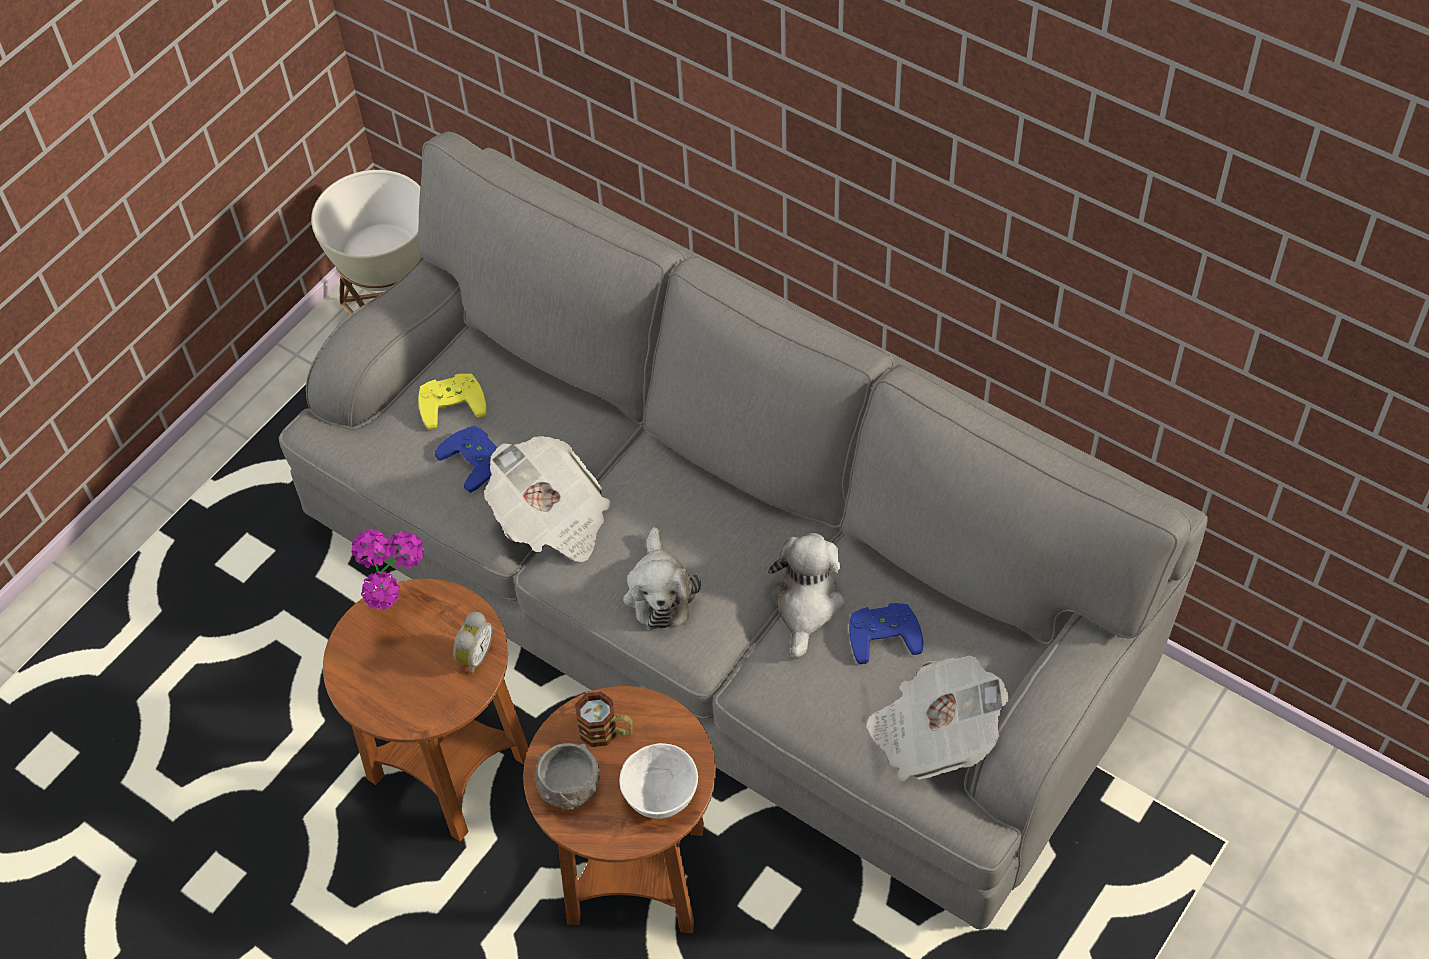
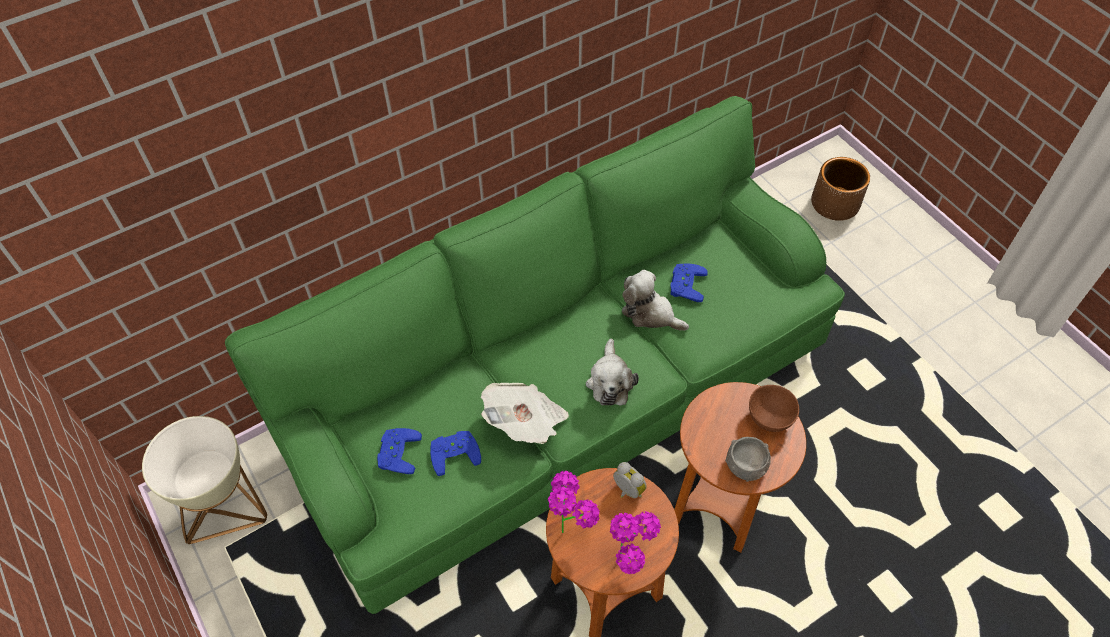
camera: 70 degrees left, 0 degrees up
(375, 692) = (631, 561): none -> potted plant
(451, 400) = (396, 452): yellow game controller -> blue game controller
(606, 732) = (713, 433): mug -> none
(660, 592) = (610, 381): plush toy -> plush toy turned 75 degrees clockwise
(660, 797) = (769, 419): white bowl -> brown bowl
(722, 600) = (556, 395): grey sofa -> green sofa
(933, 734) = (759, 285): newspaper -> none
(1342, 891) = (835, 204): none -> brown planter

